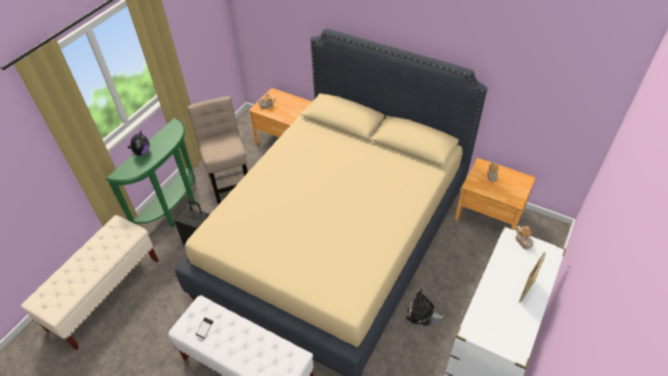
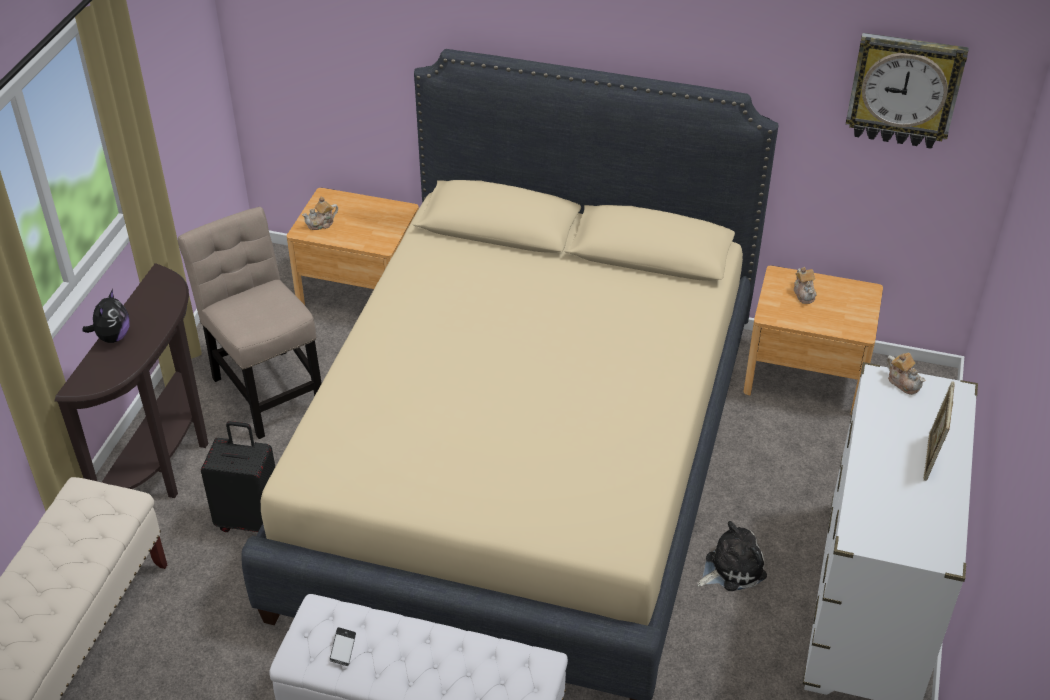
camera: 15 degrees left, 5 degrees down
(175, 210) = (167, 463): green console table -> brown console table
(422, 313) = (731, 568): plush toy -> plush toy turned 150 degrees clockwise
(558, 78) = (904, 90): none -> wall clock

